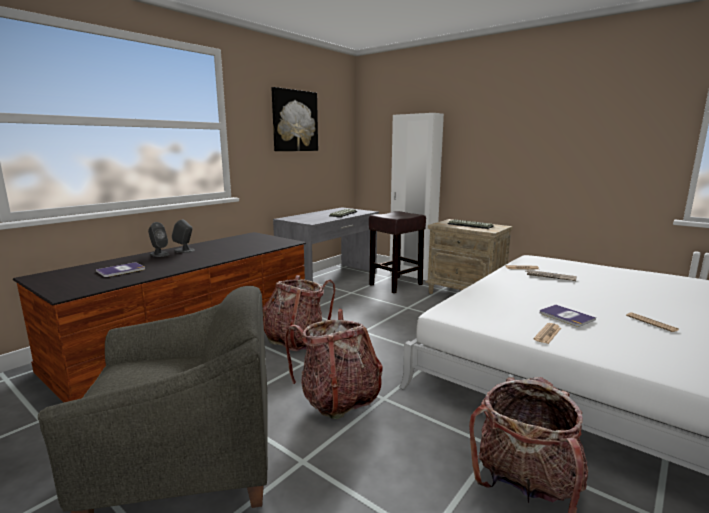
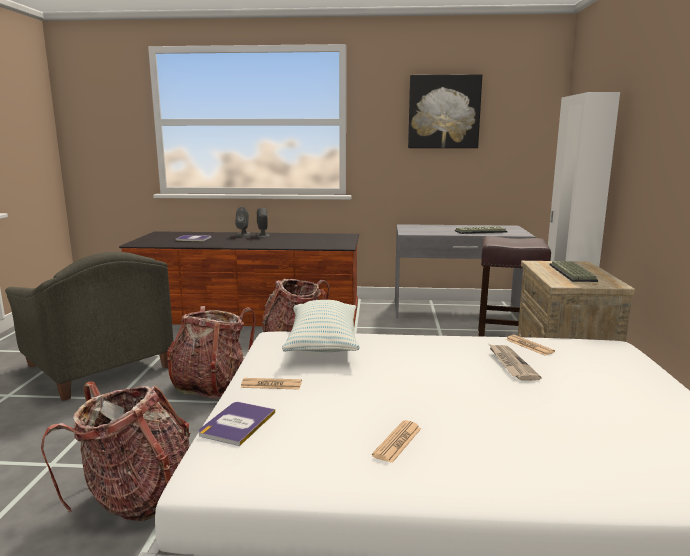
camera: 55 degrees right, 0 degrees up
(473, 304) = (323, 343): none -> pillow
(566, 316) = (342, 387): book -> book (237, 424)

